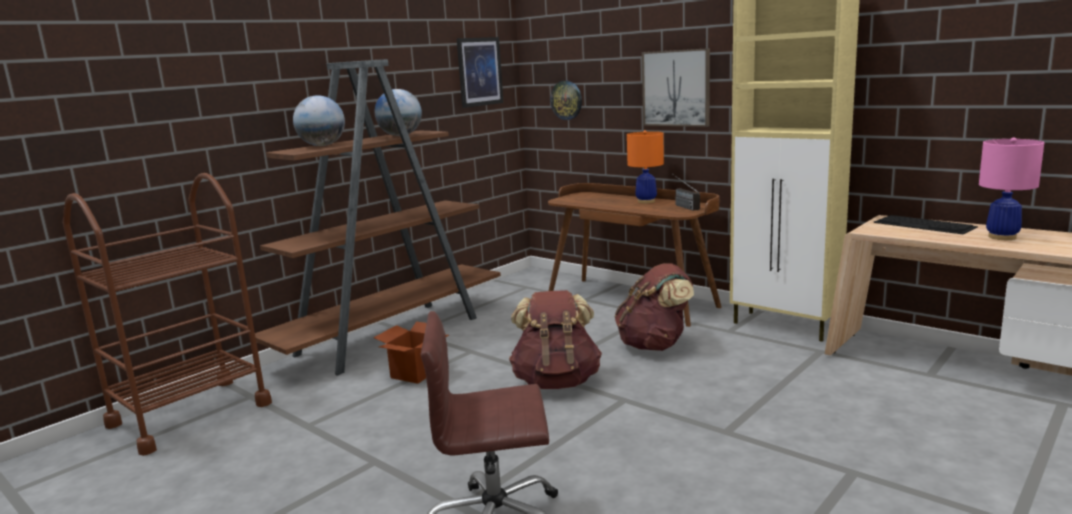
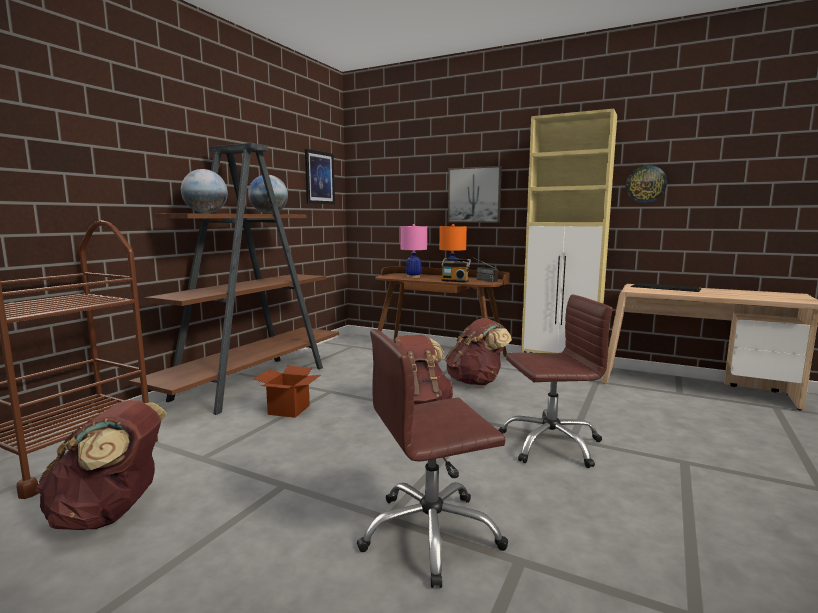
camera: 15 degrees left, 5 degrees down
(210, 477) = (110, 514): none -> brown backpack
(566, 100) = (384, 204): wall clock -> wall clock (645, 184)
(643, 209) = (455, 281): none -> radio
(695, 436) = (550, 444): none -> brown office chair
(1002, 237) = (725, 293): pink table lamp -> pink table lamp (413, 277)

